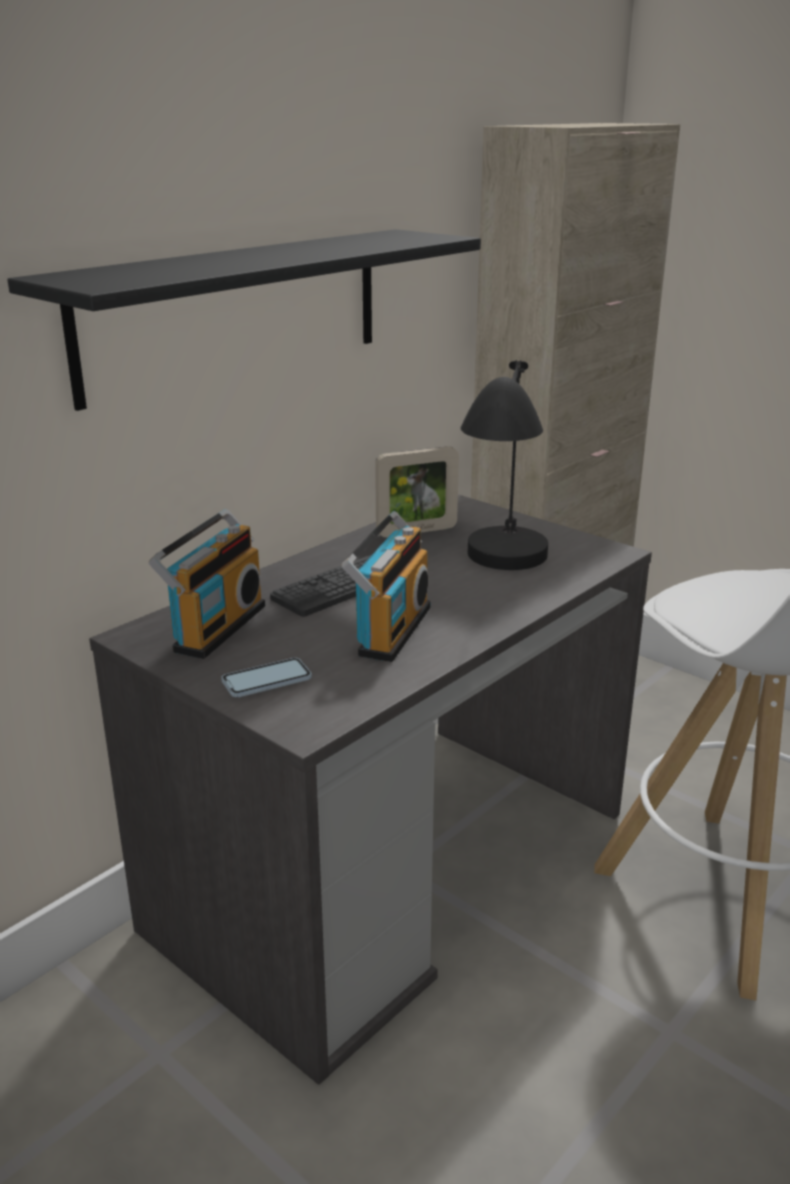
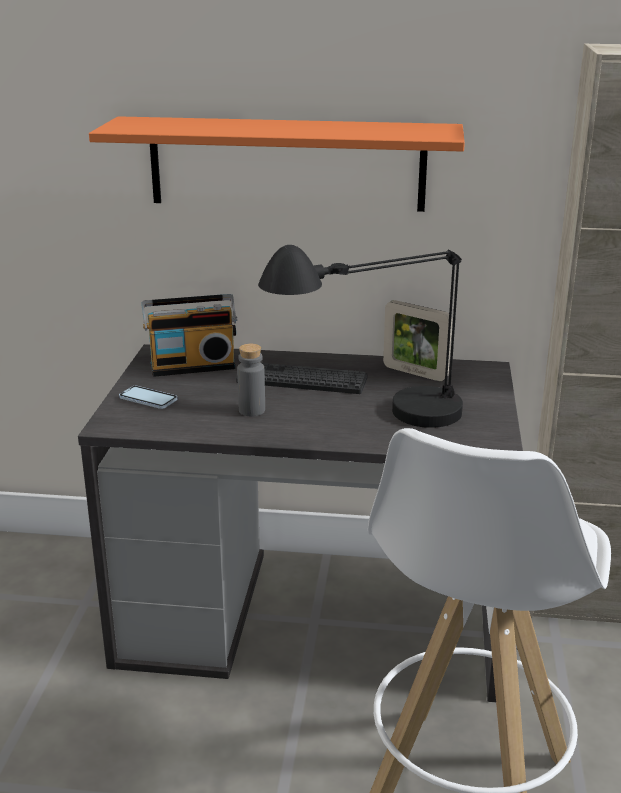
camera: 55 degrees right, 0 degrees up
(236, 312) = (287, 164): black shelf -> orange shelf
(389, 630) = (252, 410): radio -> grey bottle

